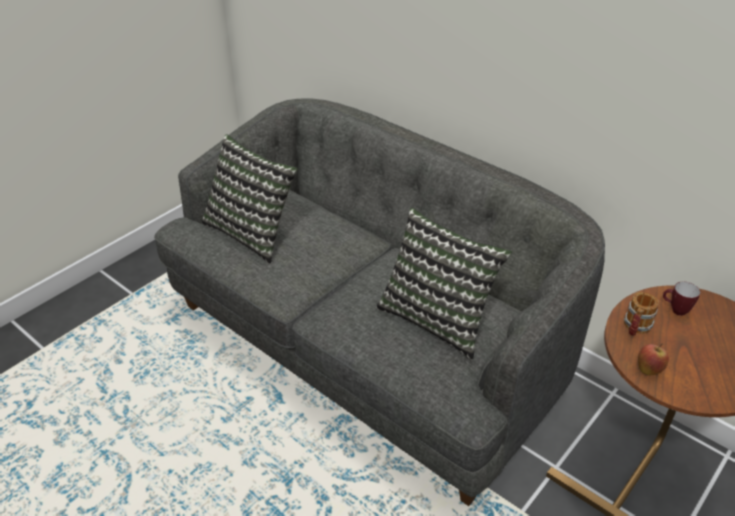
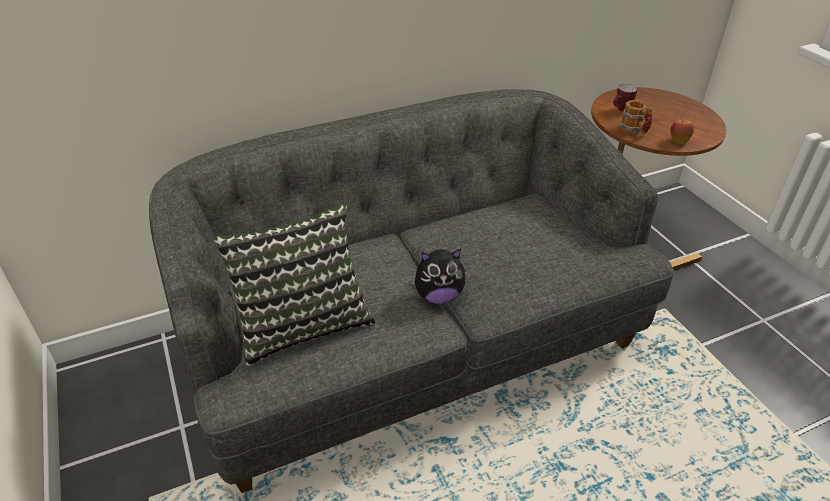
camera: 65 degrees left, 0 degrees up
(327, 290) = (439, 296): none -> plush toy
(437, 317) = (529, 234): pillow -> none

